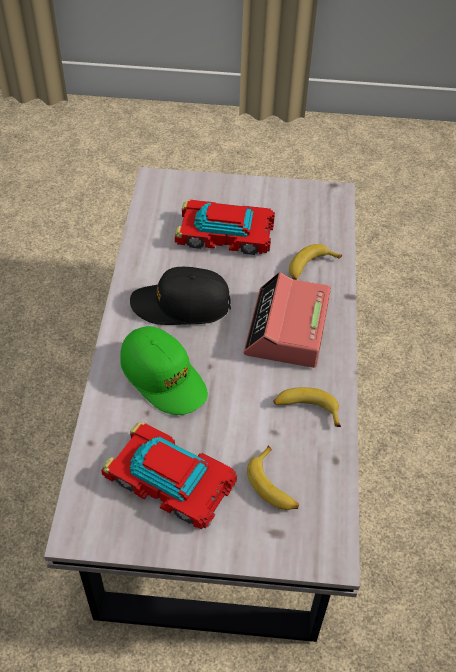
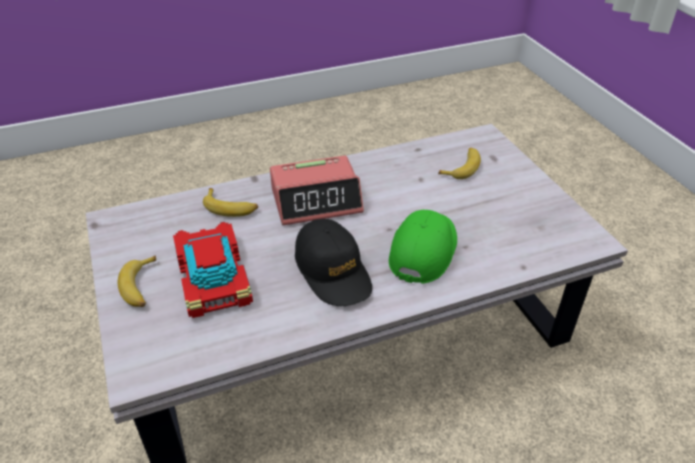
camera: 115 degrees left, 10 degrees down
(169, 482) = (509, 212): toy car -> none
(306, 409) = (388, 170): banana -> banana (140, 287)

